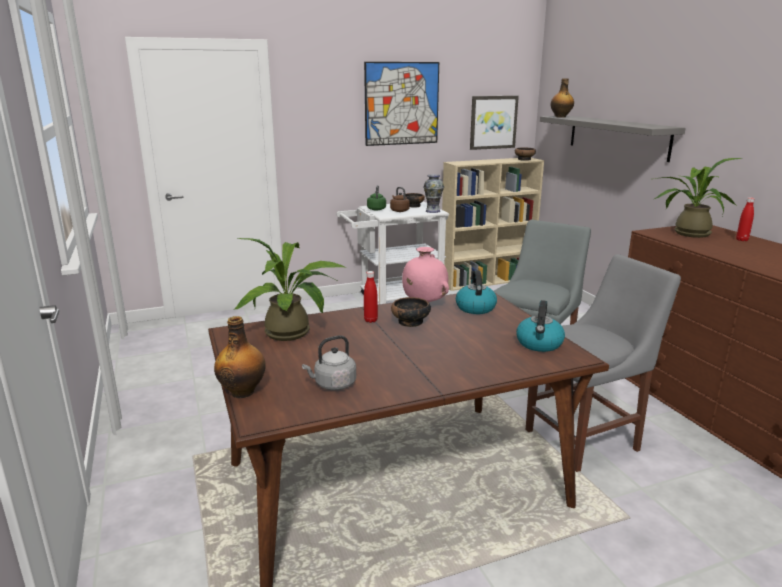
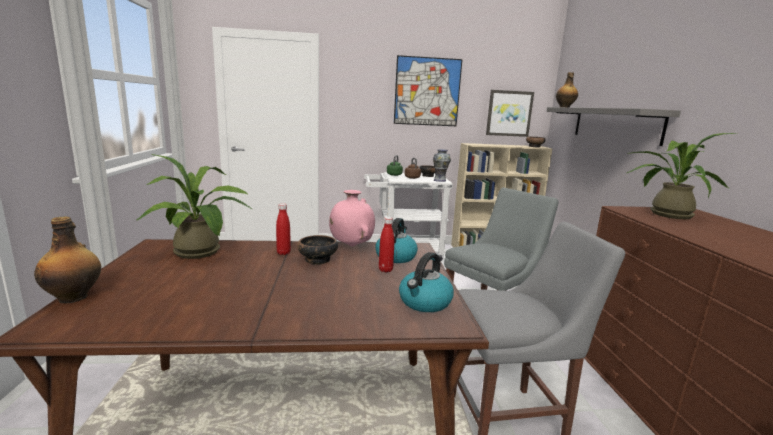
camera: 15 degrees right, 5 degrees down
(333, 385) = (161, 306): grey kettle -> none
(742, 240) = (732, 226): red bottle -> red bottle (385, 270)

